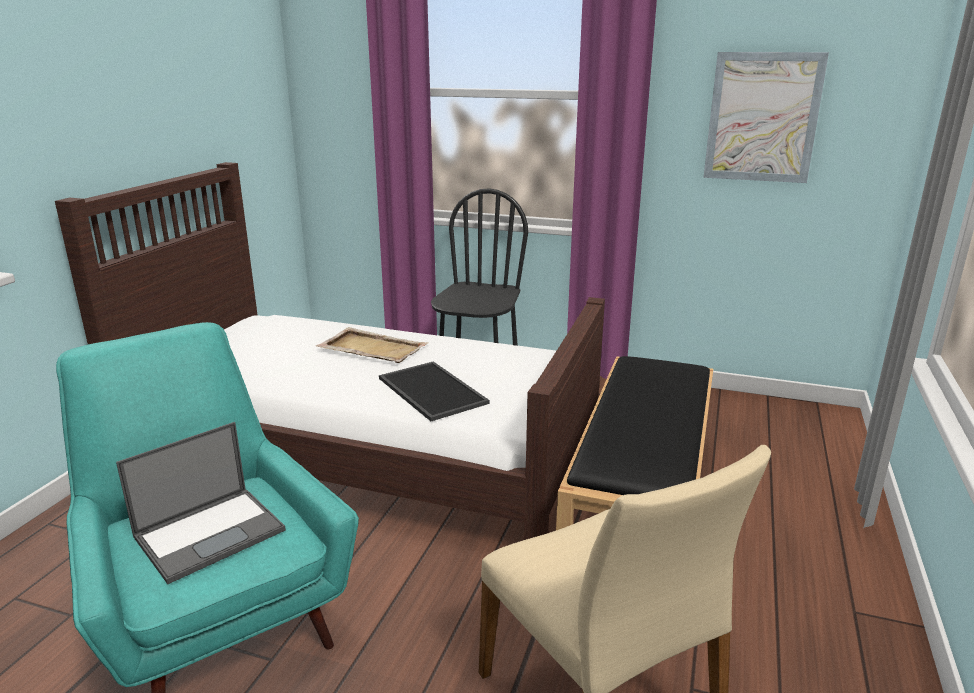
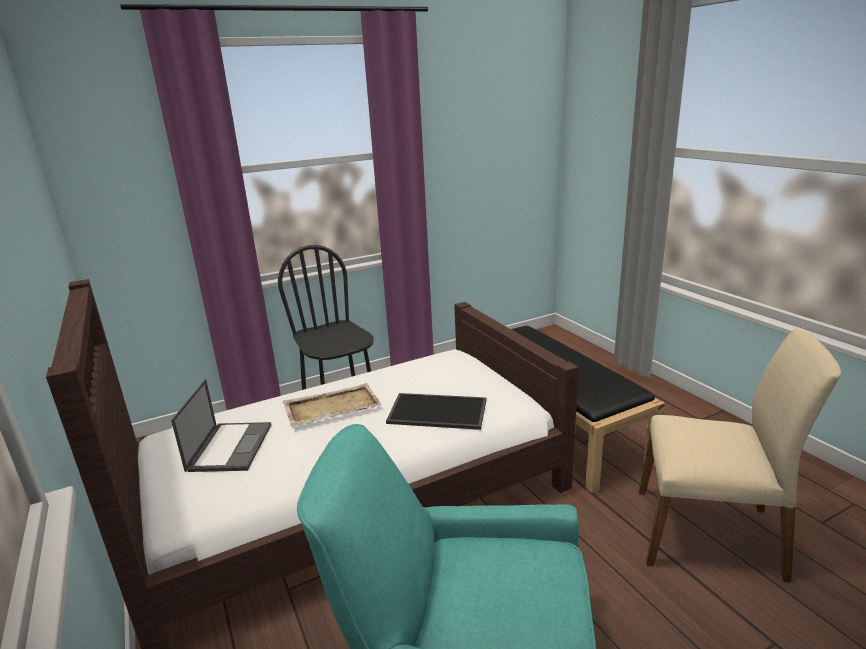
camera: 45 degrees left, 0 degrees up
(211, 532) = (510, 590): laptop -> laptop (230, 446)
(762, 117) = (484, 156): picture -> none

